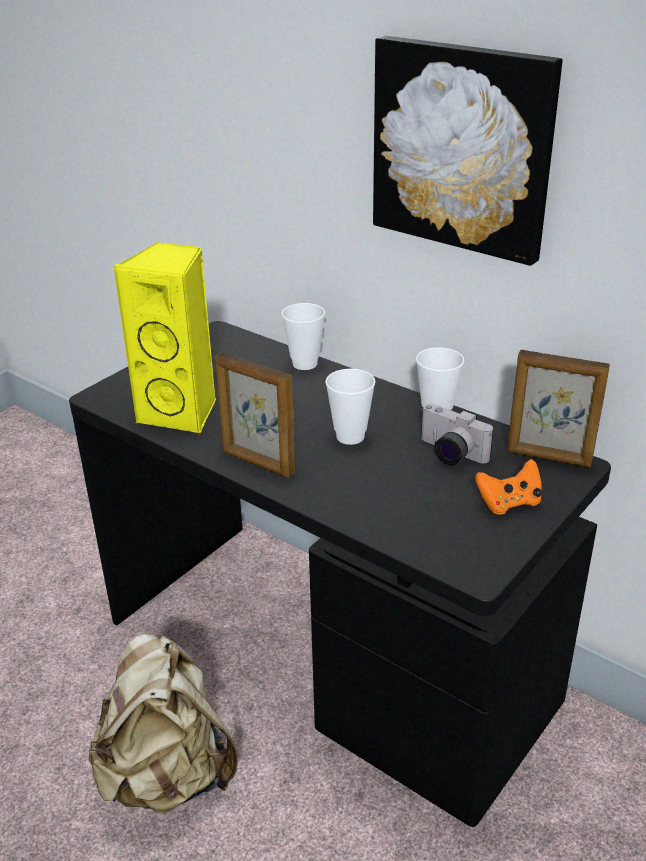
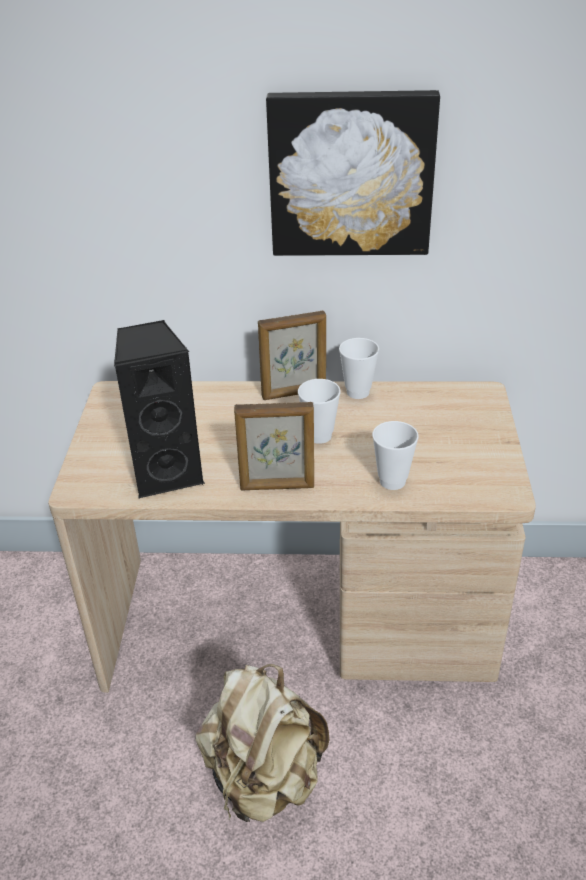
camera: 35 degrees left, 5 degrees up
(182, 413) = (167, 473): yellow speaker -> black speaker
(305, 364) = (217, 391): cup -> cup (392, 481)
(328, 656) = (299, 622): black desk -> beige desk
(449, 454) = (399, 419): camera -> none
(509, 503) = (474, 437): orange game controller -> none
(548, 458) = (463, 394): picture frame -> picture frame (294, 393)

